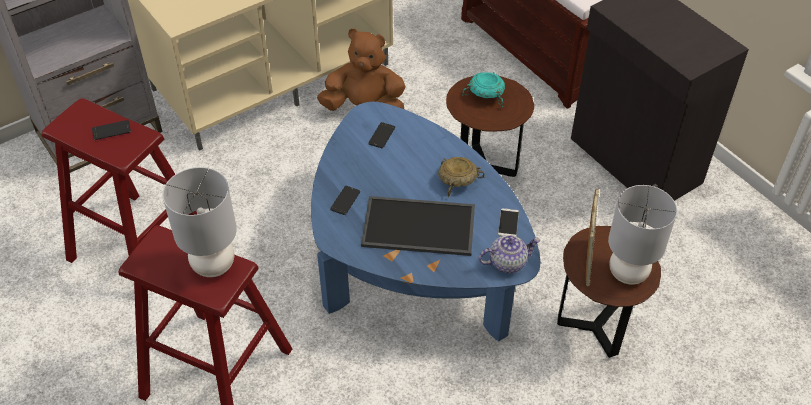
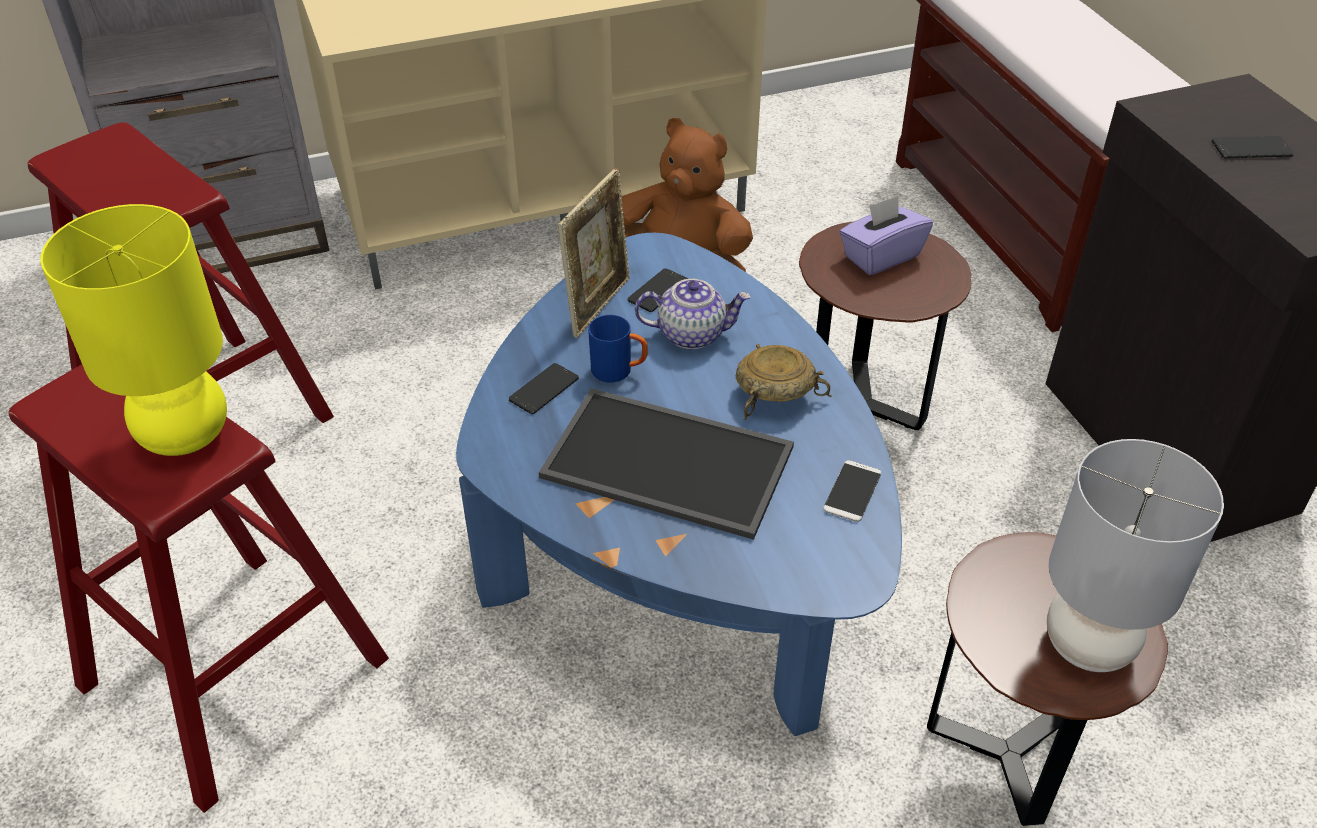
camera: 15 degrees right, 5 degrees down
(111, 130) = (141, 177): phone -> phone (1251, 149)
(212, 265) = (183, 435): grey table lamp -> yellow table lamp
(378, 183) = (619, 371): none -> blue mug
(486, 95) = (881, 256): turquoise bowl -> purple tissue box
(507, 262) = (826, 568): teapot -> teapot (692, 334)
(587, 261) = (1000, 600): picture frame -> picture frame (598, 305)

